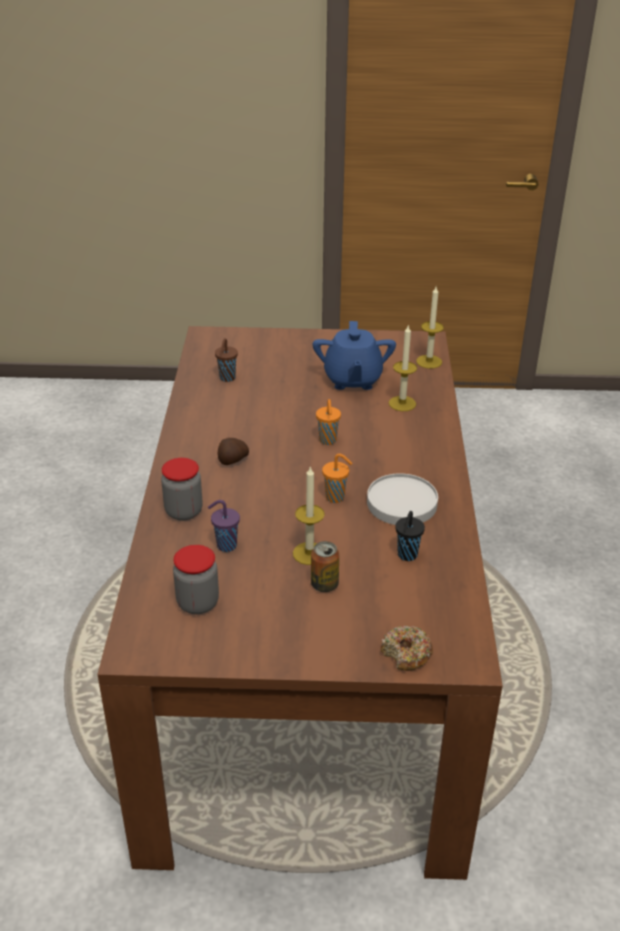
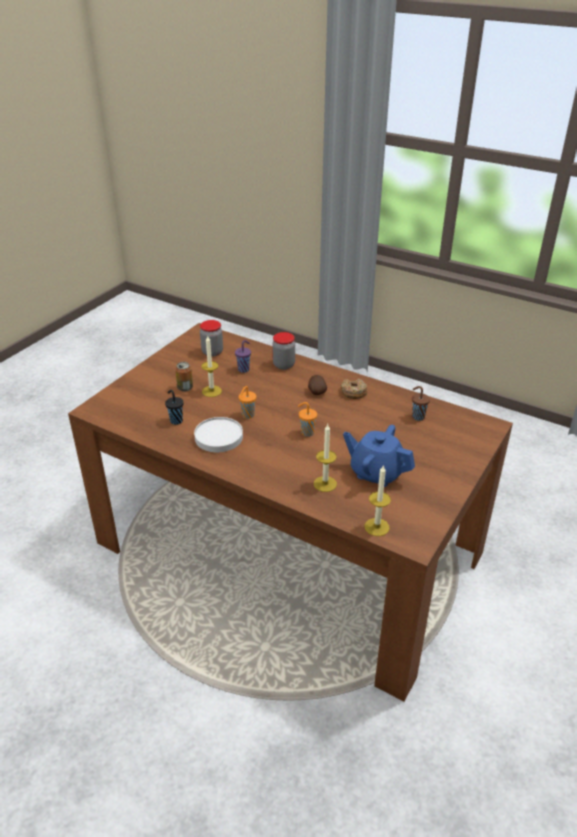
camera: 120 degrees right, 0 degrees up
(406, 654) = (117, 394): donut -> donut (353, 392)

